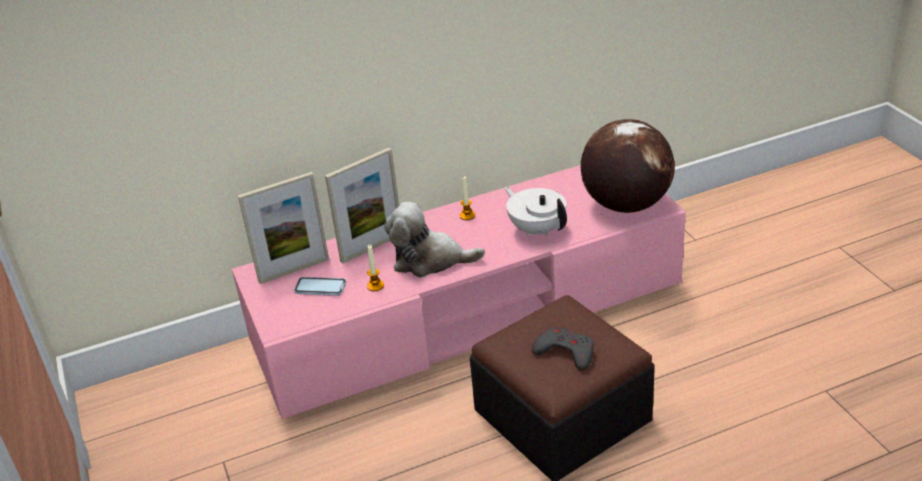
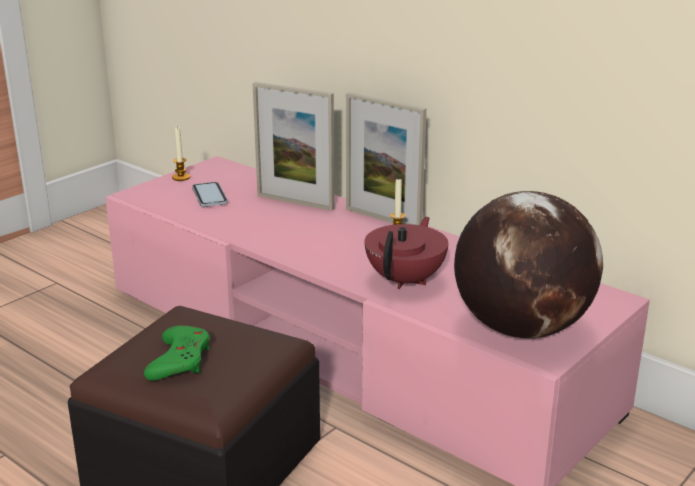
camera: 60 degrees right, 10 degrees down
(294, 270) = (230, 179): picture frame -> picture frame (383, 219)
(375, 286) = (229, 219): candle -> candle (181, 177)
(430, 260) = (294, 234): plush toy -> none
(537, 229) = (406, 280): white teapot -> red teapot
(565, 352) = (180, 360): grey game controller -> green game controller

